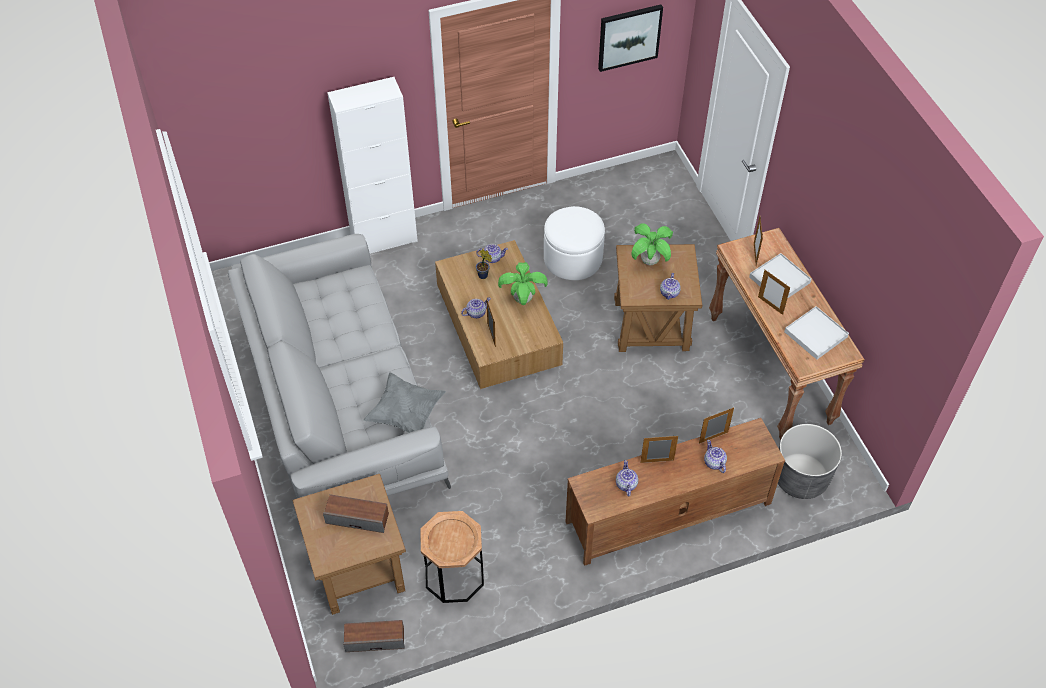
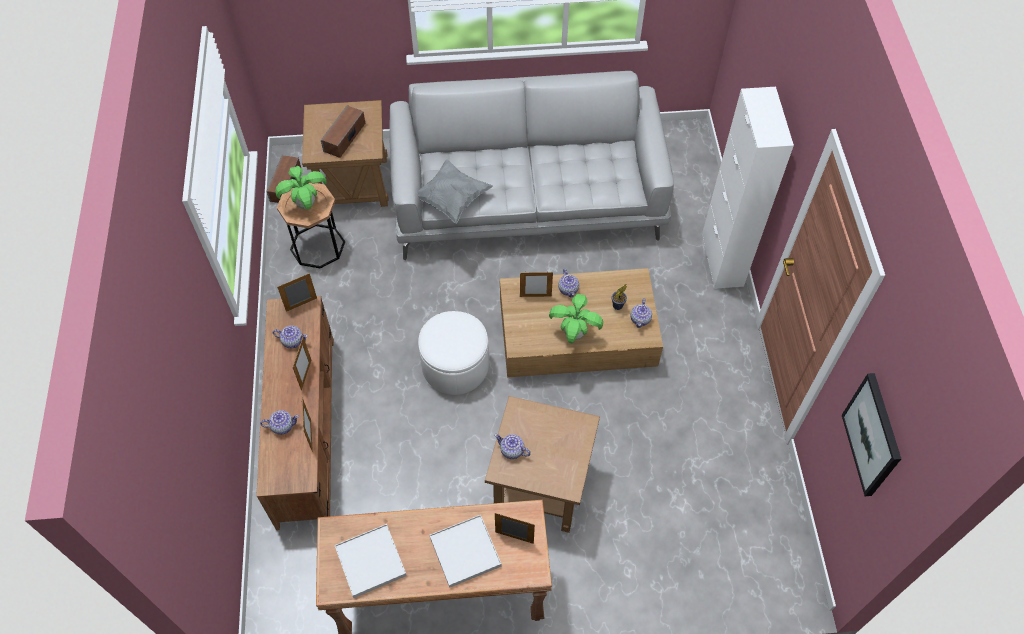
camera: 105 degrees right, 5 degrees up
(573, 258) = (659, 432): white ottoman -> white ottoman (455, 365)
(649, 261) = (565, 443): potted plant -> potted plant (306, 204)
(770, 305) = (430, 526): picture frame -> picture frame (301, 304)
(800, 478) = (293, 573): grey planter -> none

